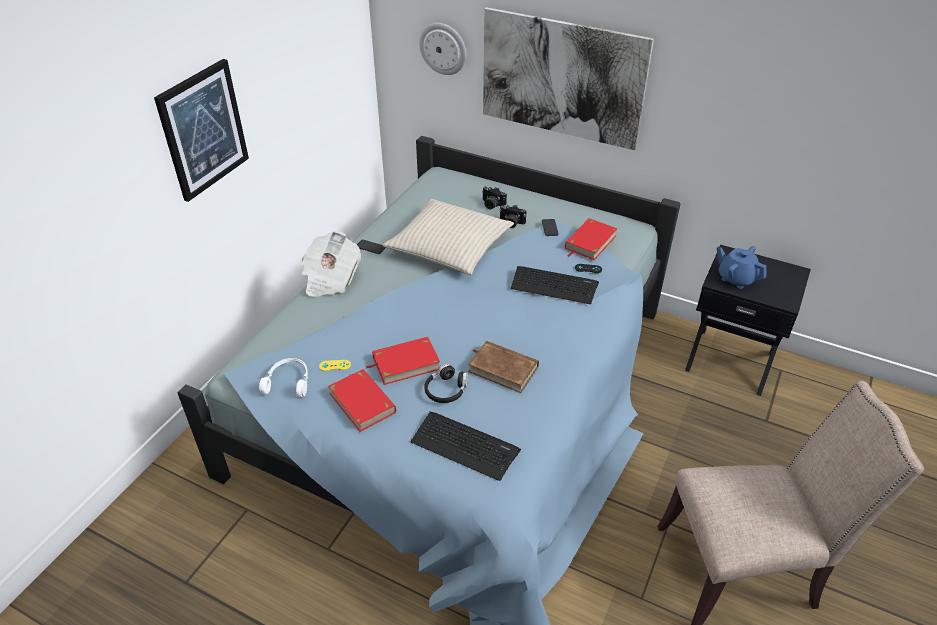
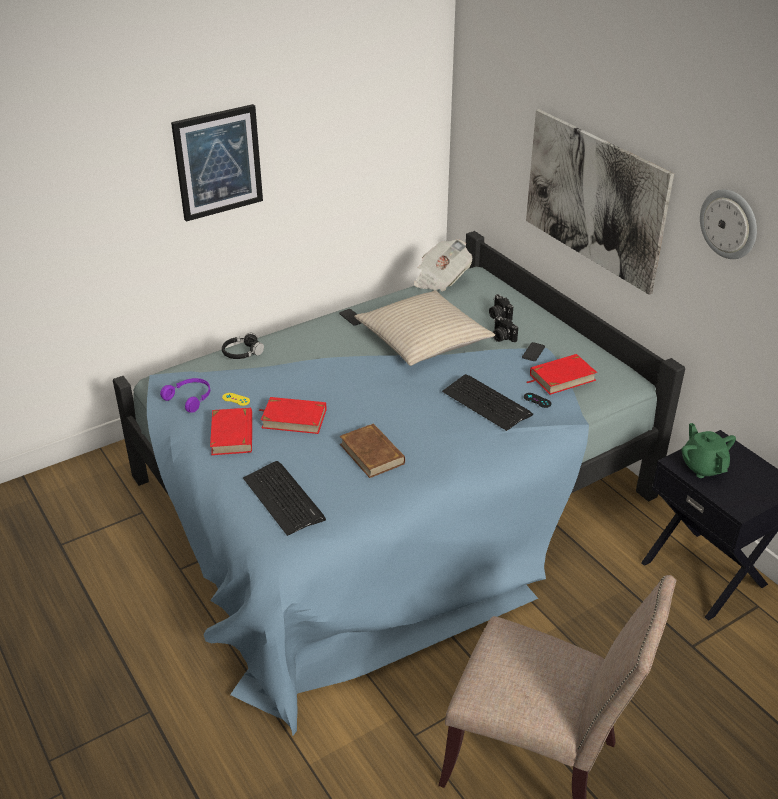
camera: 30 degrees right, 5 degrees down
(288, 382) = (190, 398): white headphones -> purple headphones
(330, 278) = (295, 332): newspaper -> newspaper (441, 279)
(443, 48) = (502, 144): wall clock -> wall clock (729, 224)
(446, 390) = (308, 451): black headphones -> black headphones (242, 353)
(736, 278) = (703, 467): blue teapot -> green teapot

